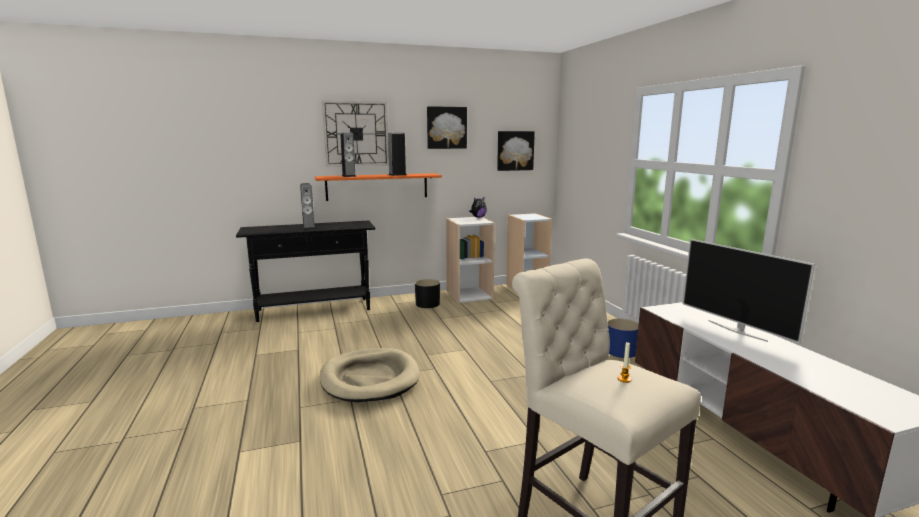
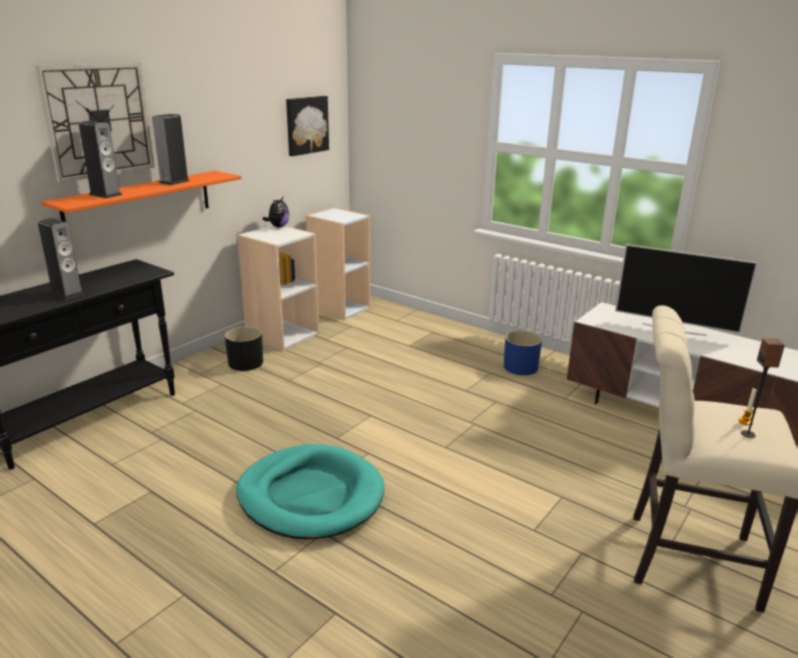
camera: 35 degrees left, 10 degrees up
(370, 379) = (311, 496): beige dog bed -> turquoise dog bed
(446, 127) = (224, 99): picture -> none
(608, 386) = (748, 434): none -> speaker

